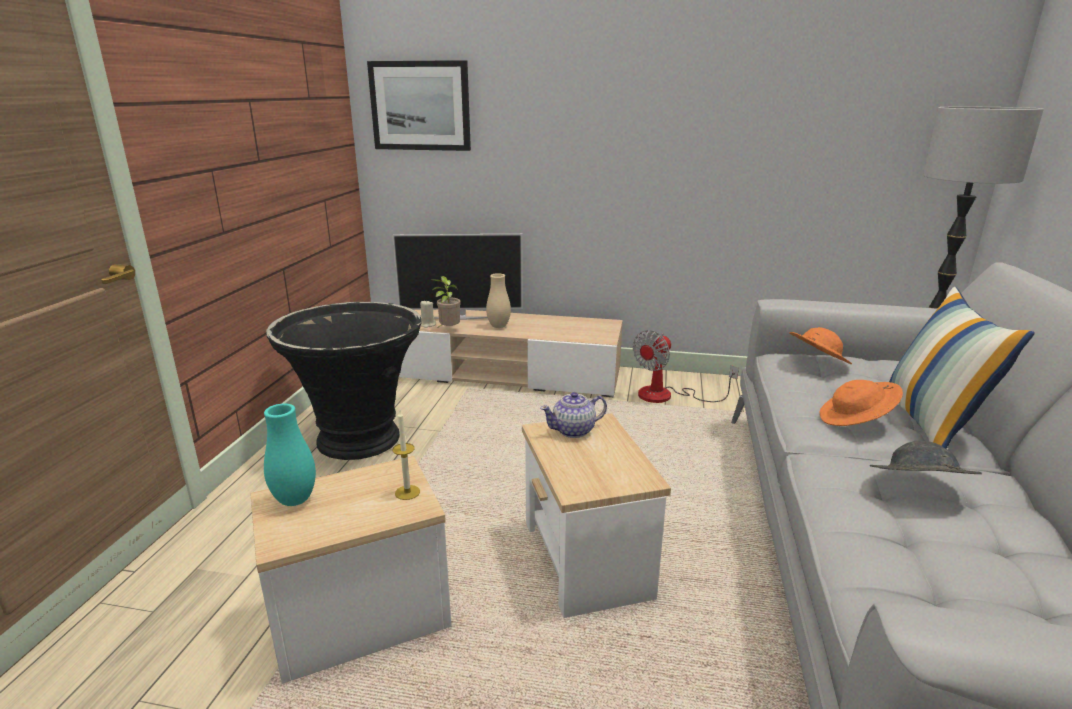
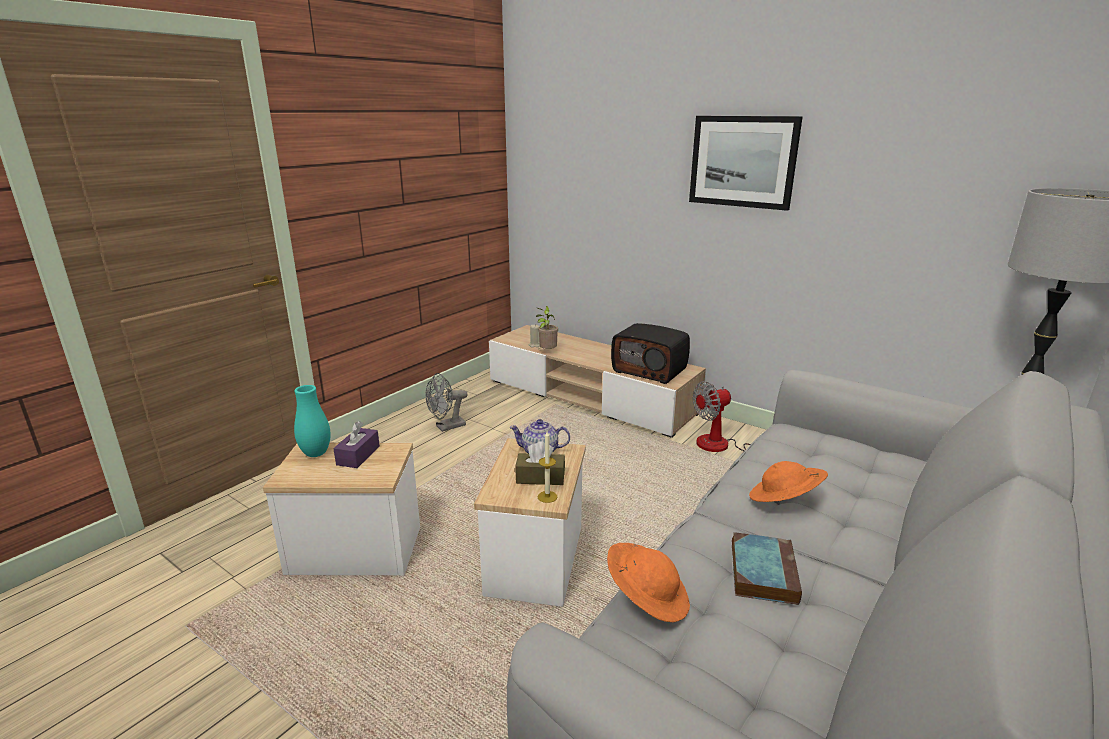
camera: 25 degrees right, 0 degrees up
(358, 488) = (358, 455): none -> purple tissue box
(360, 439) = (446, 427): black planter -> grey fan
(407, 492) = (384, 466): candle -> candle (547, 497)
(420, 106) = (554, 160): picture -> picture (743, 161)
(461, 317) = (567, 343): television -> none
(498, 326) = (590, 356): beige vase -> none
(573, 330) = (650, 370): none -> radio
(604, 458) = (540, 477): none -> brown tissue box
(816, 362) = (813, 440): orange hat -> orange hat (646, 597)
(917, 489) = (762, 571): grey hat -> book
(931, 423) = (864, 522): pillow -> none

